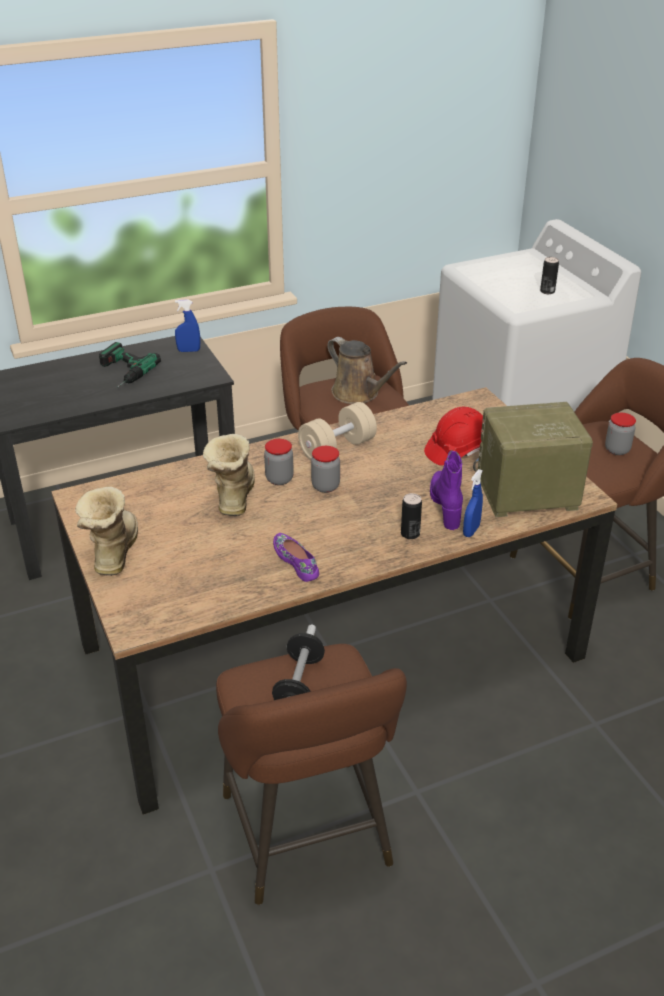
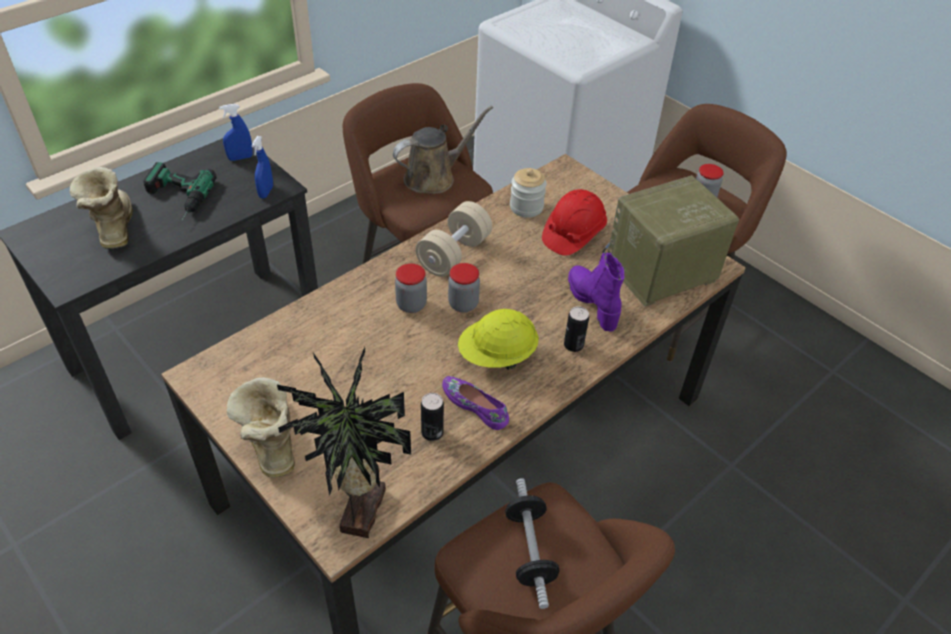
camera: 20 degrees left, 10 degrees up
(159, 614) = (358, 511): none -> potted plant
(232, 497) = (371, 338): boot -> boot (113, 228)
(335, 529) = (497, 356): none -> yellow hard hat
(358, 394) = (434, 177): brown watering can -> brown watering can turned 60 degrees counterclockwise
(424, 423) = (526, 207): none -> jar
(471, 531) = (629, 328): blue spray bottle -> blue spray bottle (266, 192)
(547, 291) = (595, 41): can -> can (432, 432)

